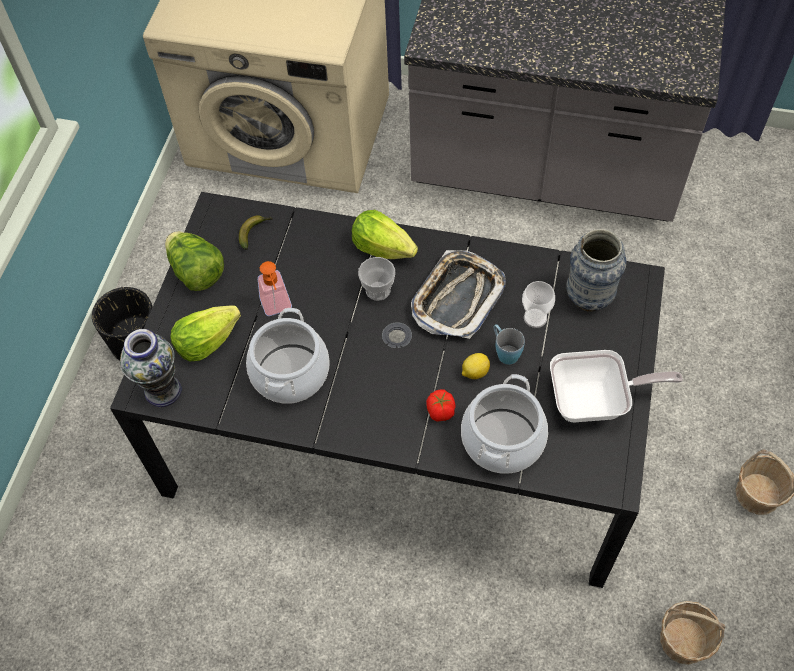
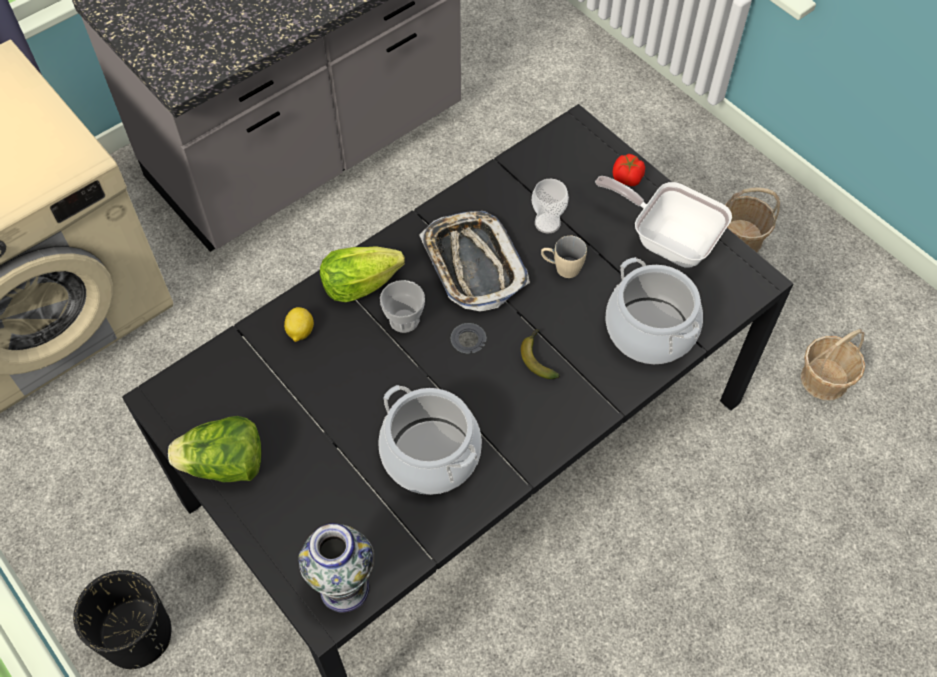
camera: 55 degrees left, 0 degrees up
(206, 342) = (323, 509): lettuce -> none
(255, 232) = (229, 380): banana -> banana (538, 357)
(278, 308) = (343, 417): soap dispenser -> none
(440, 411) = (581, 358): tomato -> tomato (627, 179)
(474, 372) = (563, 304): lemon -> lemon (300, 332)
(504, 351) = (561, 268): blue mug -> beige mug
(588, 298) = (562, 173): vase -> none
(595, 401) = (667, 239): frying pan -> frying pan turned 90 degrees counterclockwise

